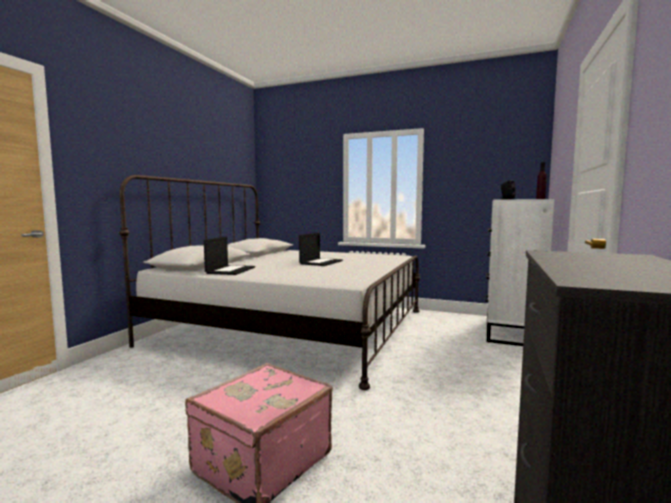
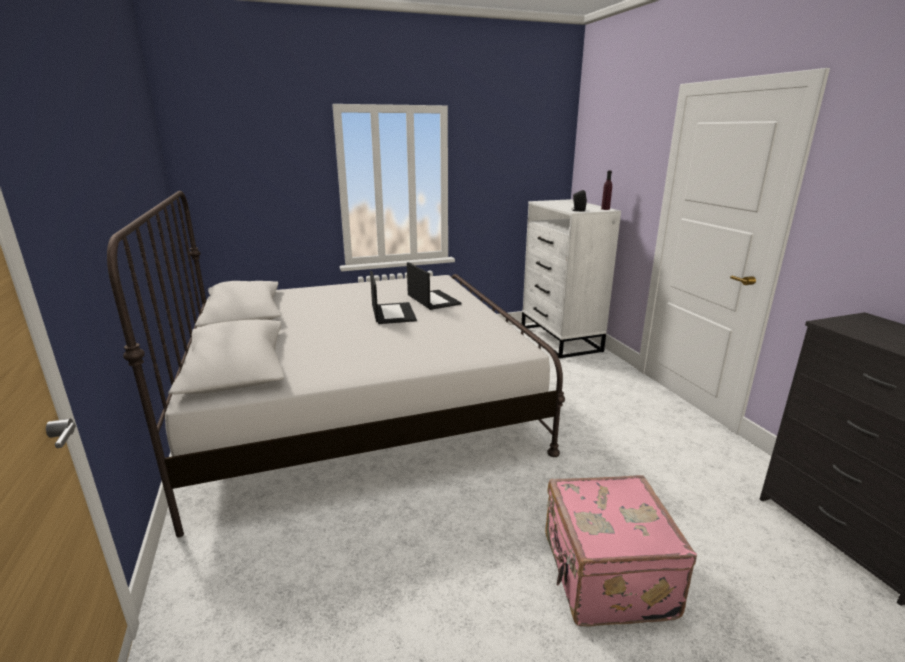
camera: 40 degrees left, 15 degrees up
(230, 270) = (327, 364): laptop -> laptop (432, 300)

